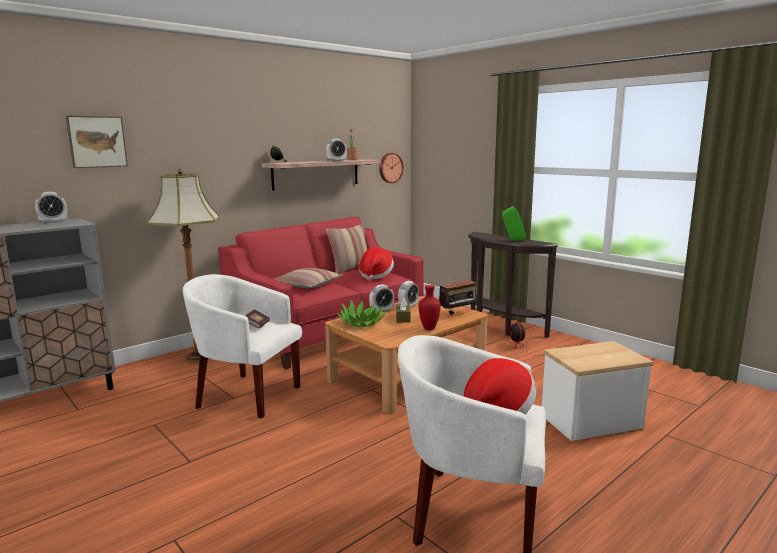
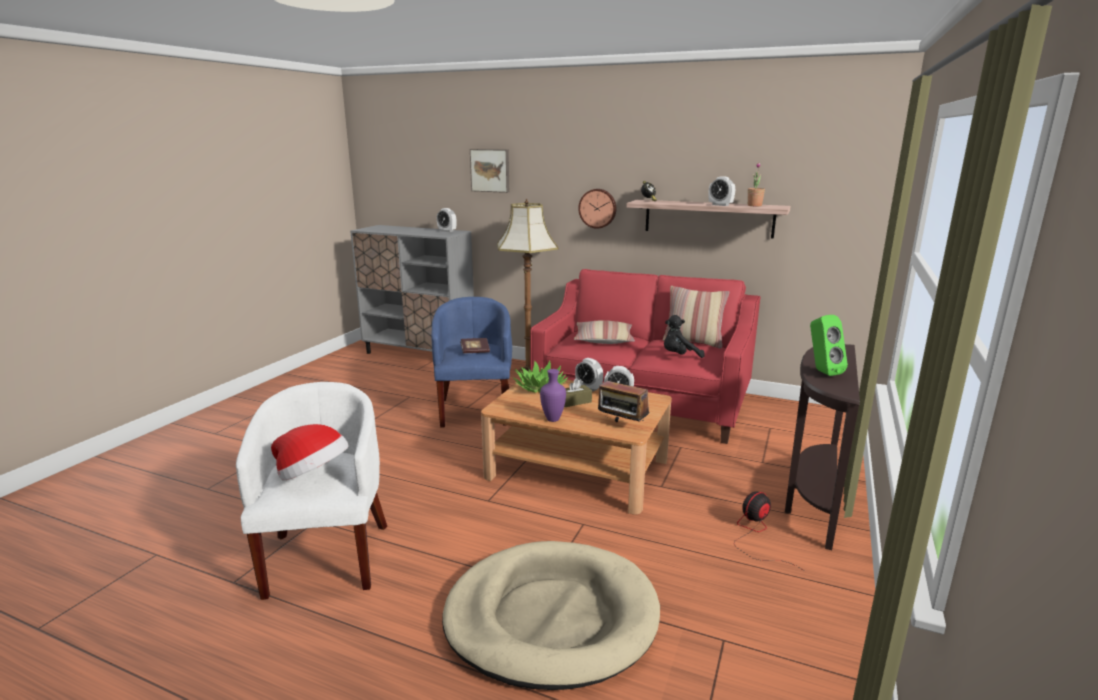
camera: 65 degrees right, 5 degrees up
(246, 395) = (475, 410): white armchair -> blue armchair
(375, 275) = (679, 356): hat -> black plush toy
(390, 168) = (843, 222): wall clock -> wall clock (598, 208)
(429, 329) = (552, 419): red vase -> purple vase
(590, 422) = (551, 618): side table -> beige dog bed

